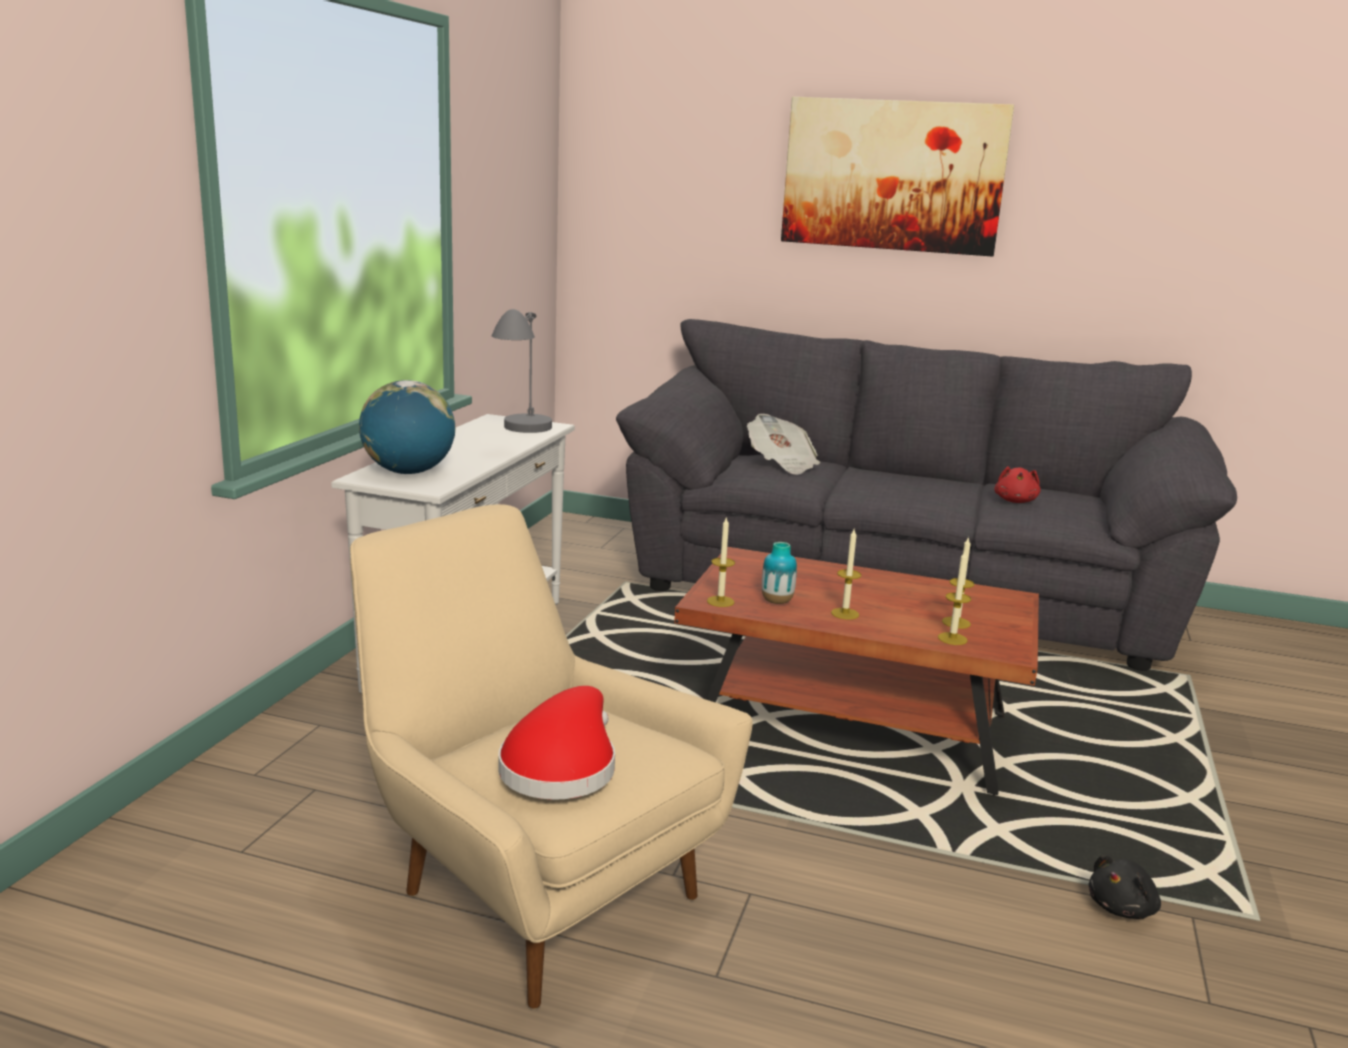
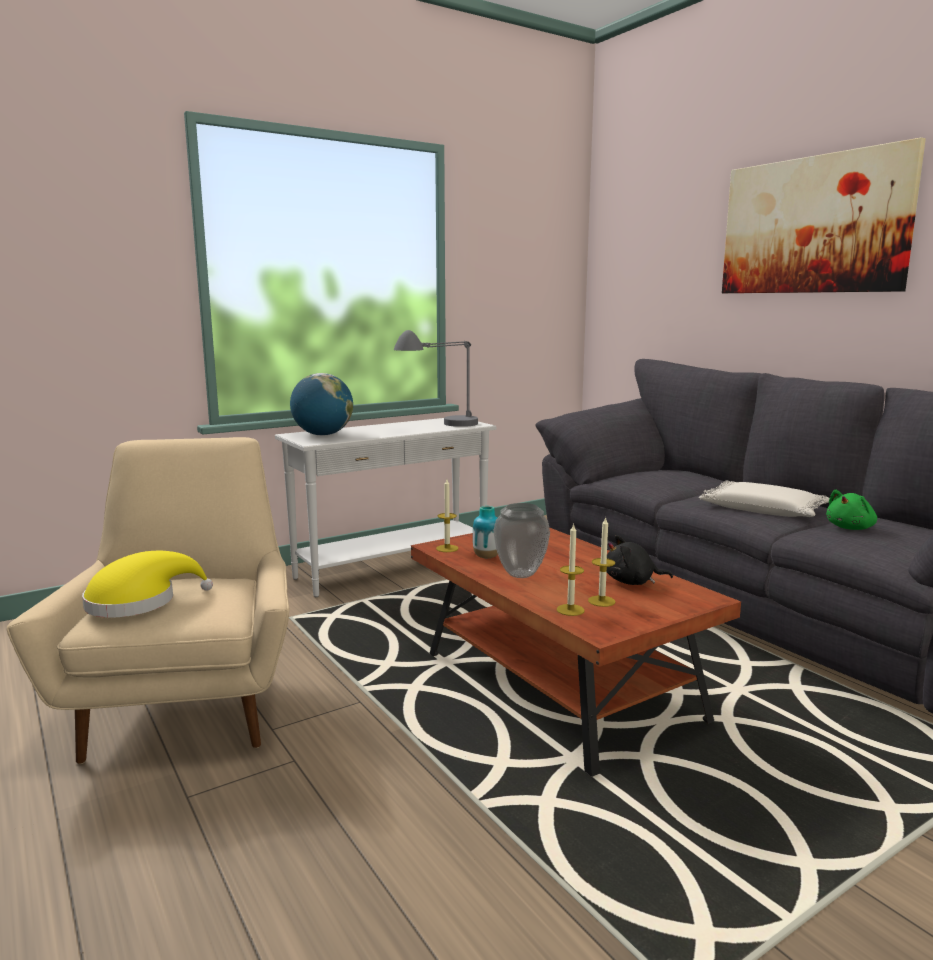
camera: 40 degrees right, 5 degrees down
(561, 766) = (139, 602): red hat -> yellow hat
(781, 464) = (666, 475): newspaper -> none
(845, 614) = (520, 574): candle -> vase
(917, 490) = (763, 508): none -> white pillow
(1015, 501) = (851, 528): red plush toy -> green plush toy
(1123, 908) = (556, 916): black plush toy -> black plush toy (632, 582)

